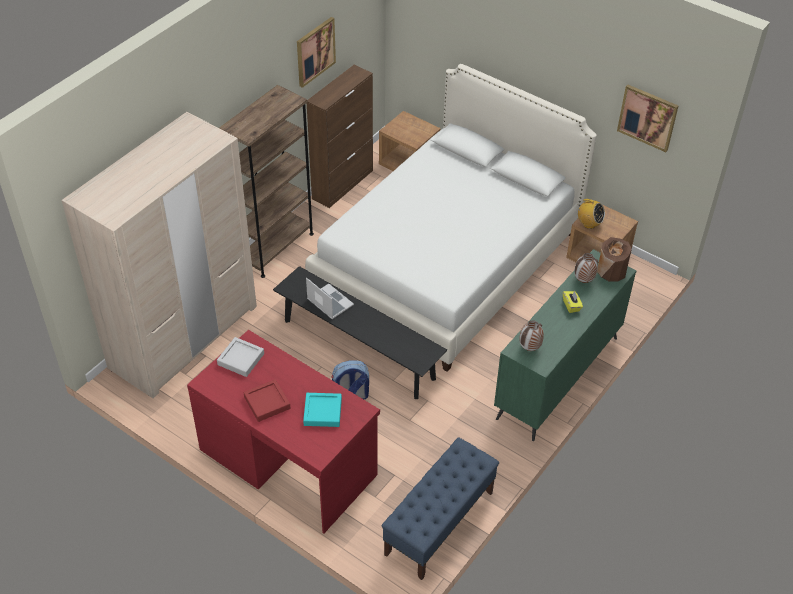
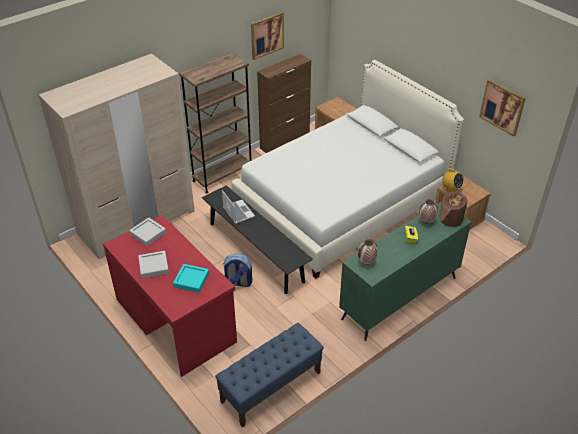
camera: 15 degrees right, 5 degrees down
(267, 403) = (153, 266): red tray -> grey tray

